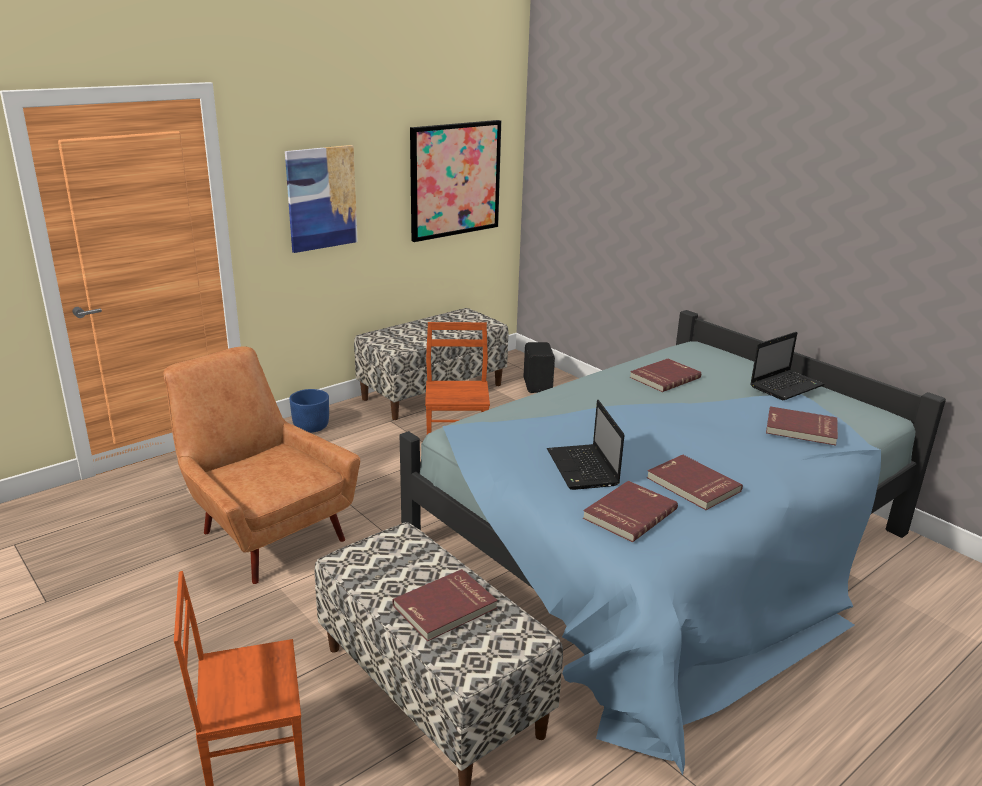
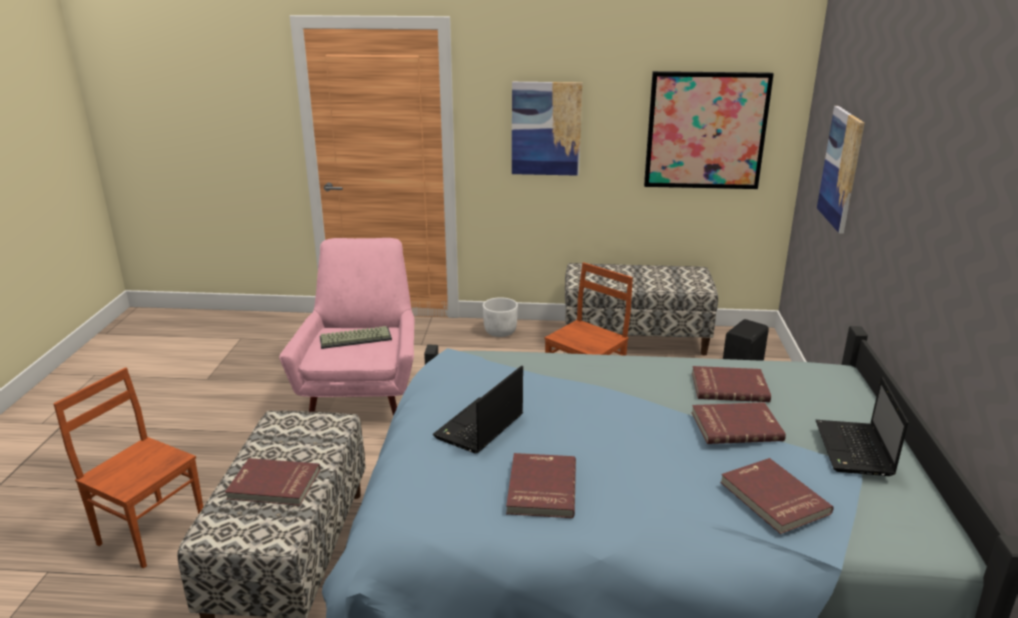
camera: 45 degrees right, 0 degrees up
(263, 531) = (363, 392): brown armchair -> pink armchair
(266, 467) = (356, 338): none -> keyboard
(311, 427) = (500, 332): blue planter -> white planter
(601, 193) = (841, 168): none -> picture
(628, 513) = (439, 480): red book -> red book (735, 425)
(787, 386) = (854, 450): laptop -> laptop turned 90 degrees clockwise

